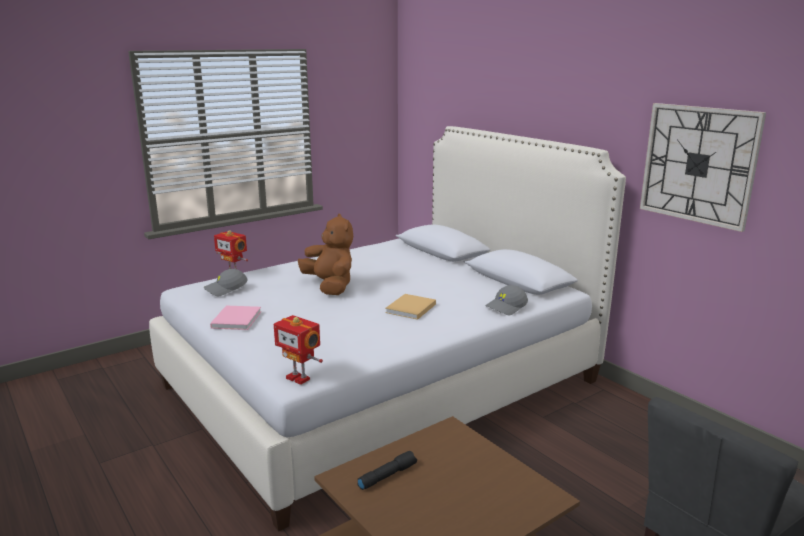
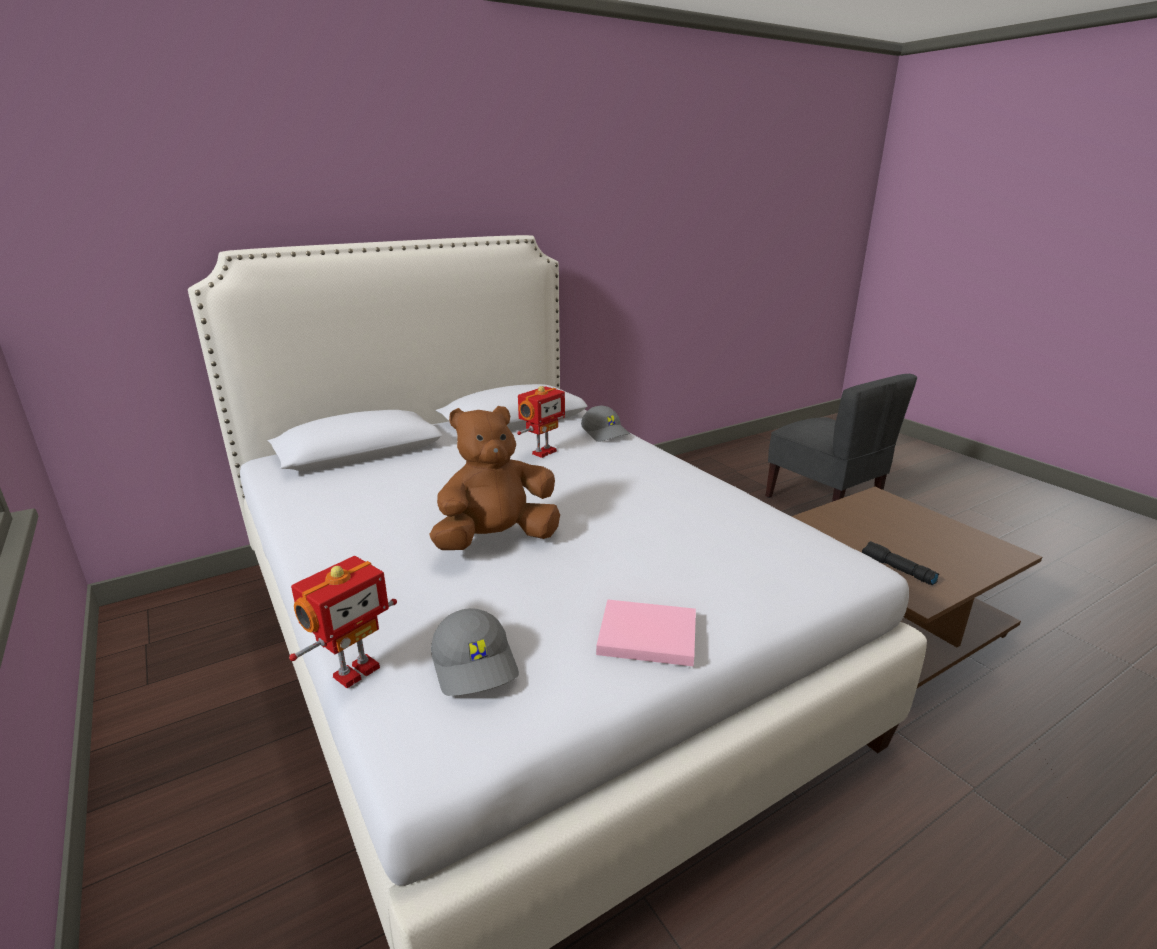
camera: 85 degrees left, 5 degrees up
(299, 378) = (847, 561): toy robot -> toy robot (543, 452)
(410, 309) = (605, 482): beige book -> none
(698, 164) = (606, 233): wall clock -> none

